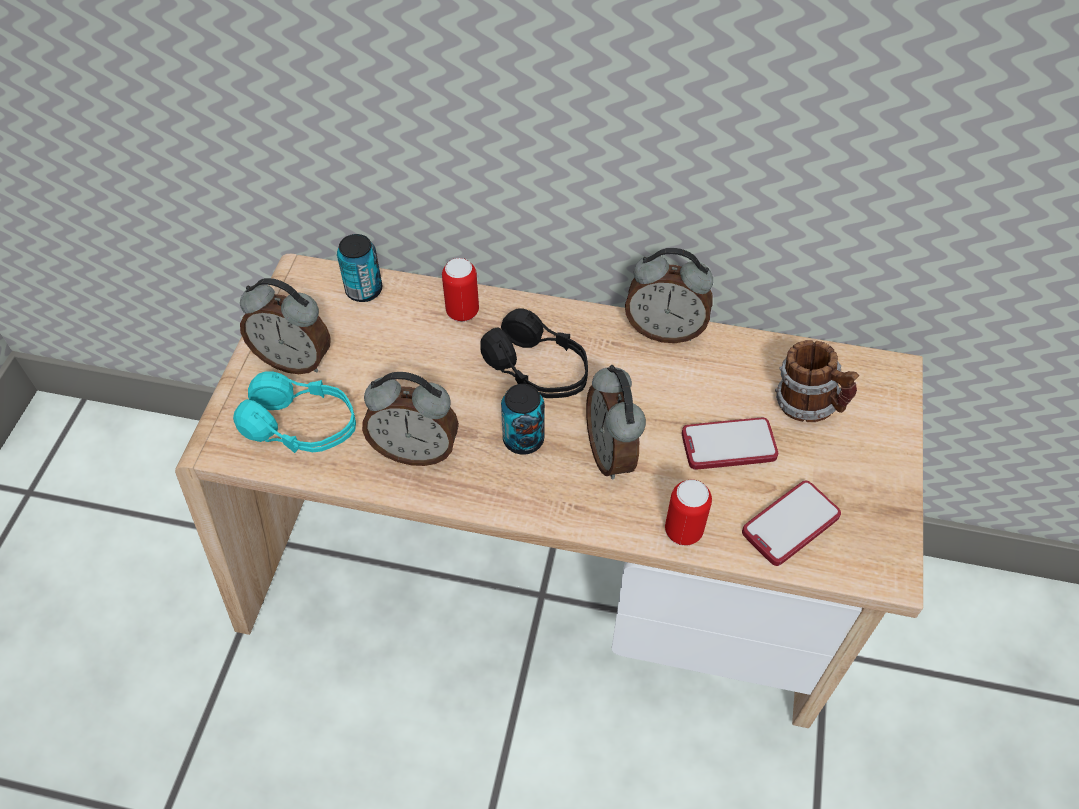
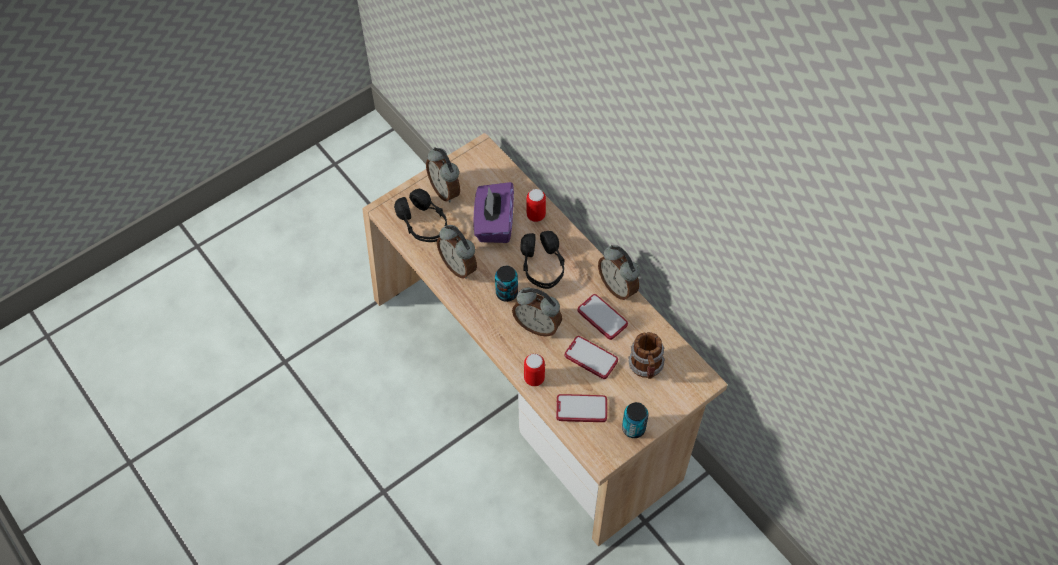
camera: 40 degrees right, 5 degrees up
(302, 426) = (423, 223): turquoise headphones -> black headphones
(364, 290) = (502, 175): can -> can (633, 428)
(412, 359) = (494, 223): none -> purple tissue box
(612, 453) = (537, 325): alarm clock -> alarm clock turned 90 degrees counterclockwise
(686, 382) = (602, 317): none -> phone

